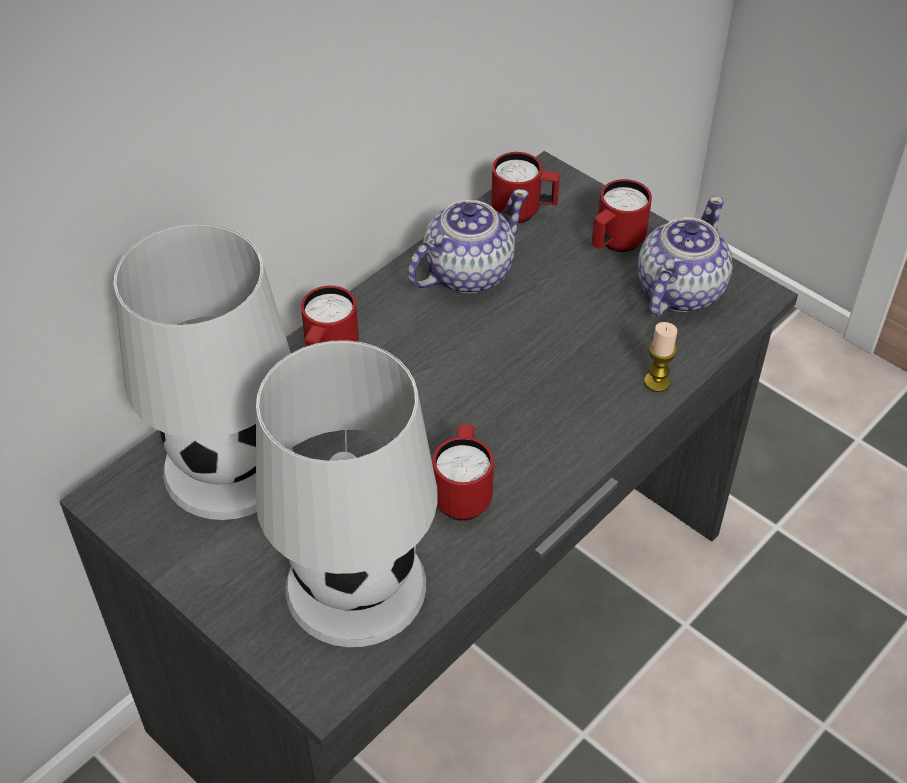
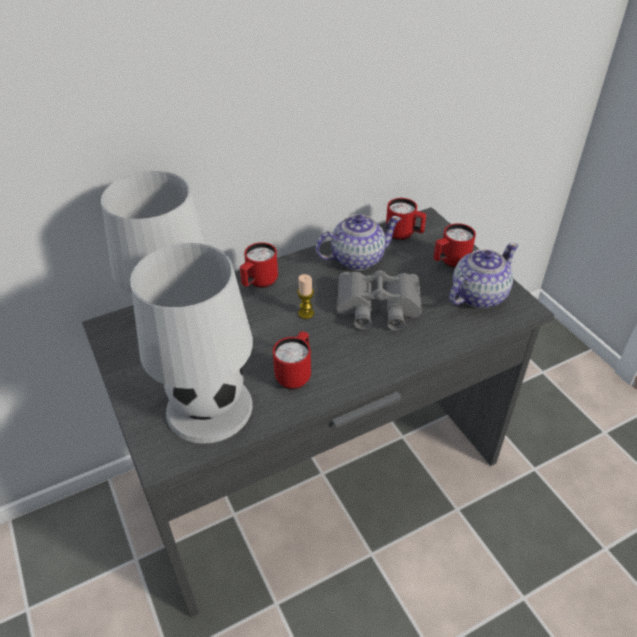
camera: 20 degrees right, 5 degrees down
(537, 348) = (378, 307): none -> grey binoculars
(657, 382) = (441, 342): candle -> candle (306, 313)

